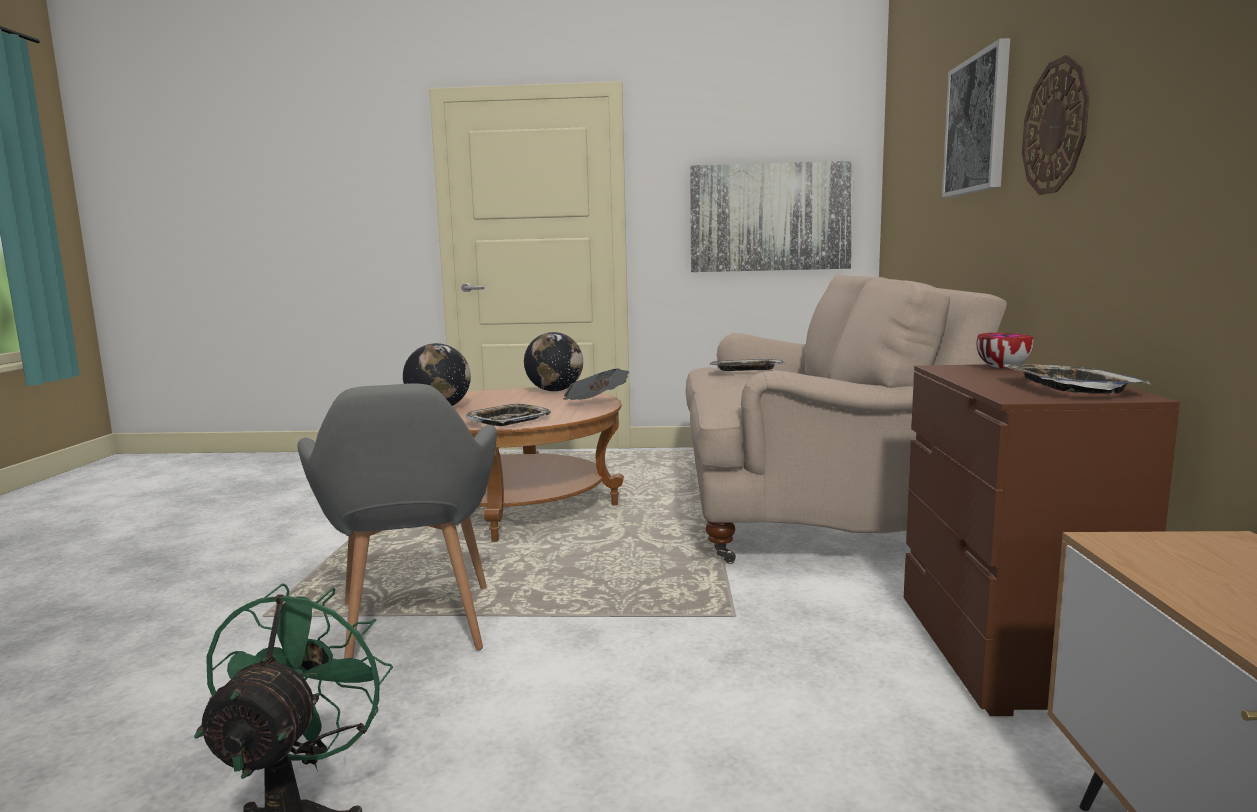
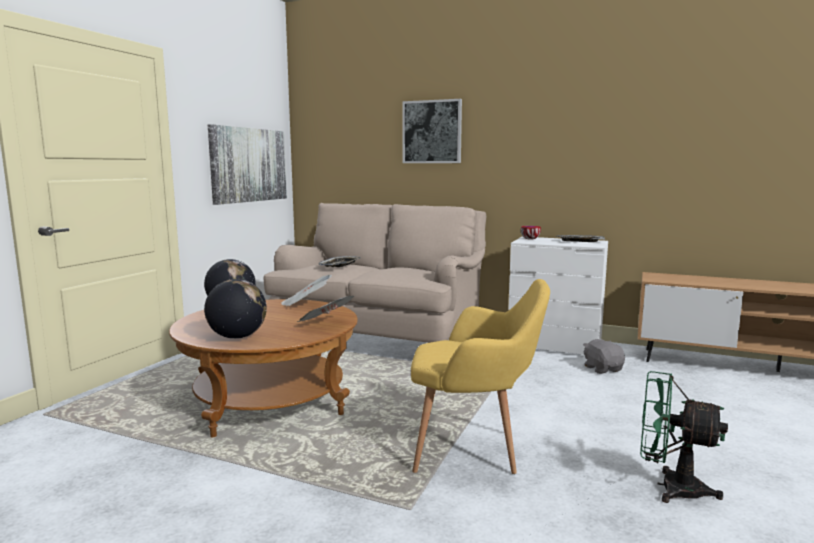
camera: 70 degrees left, 0 degrees up
(414, 631) = (474, 450): grey armchair -> yellow armchair
(508, 420) = (326, 324): tray -> newspaper
(908, 727) = (602, 369): none -> grey plush toy
(1007, 653) = (555, 345): brown dresser -> white dresser
(1056, 127) = (507, 144): wall clock -> none

